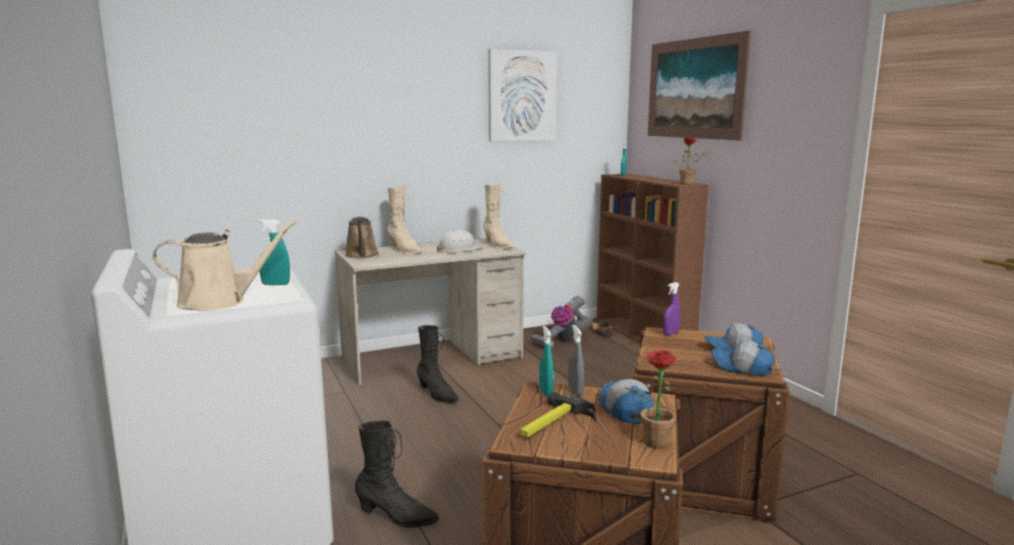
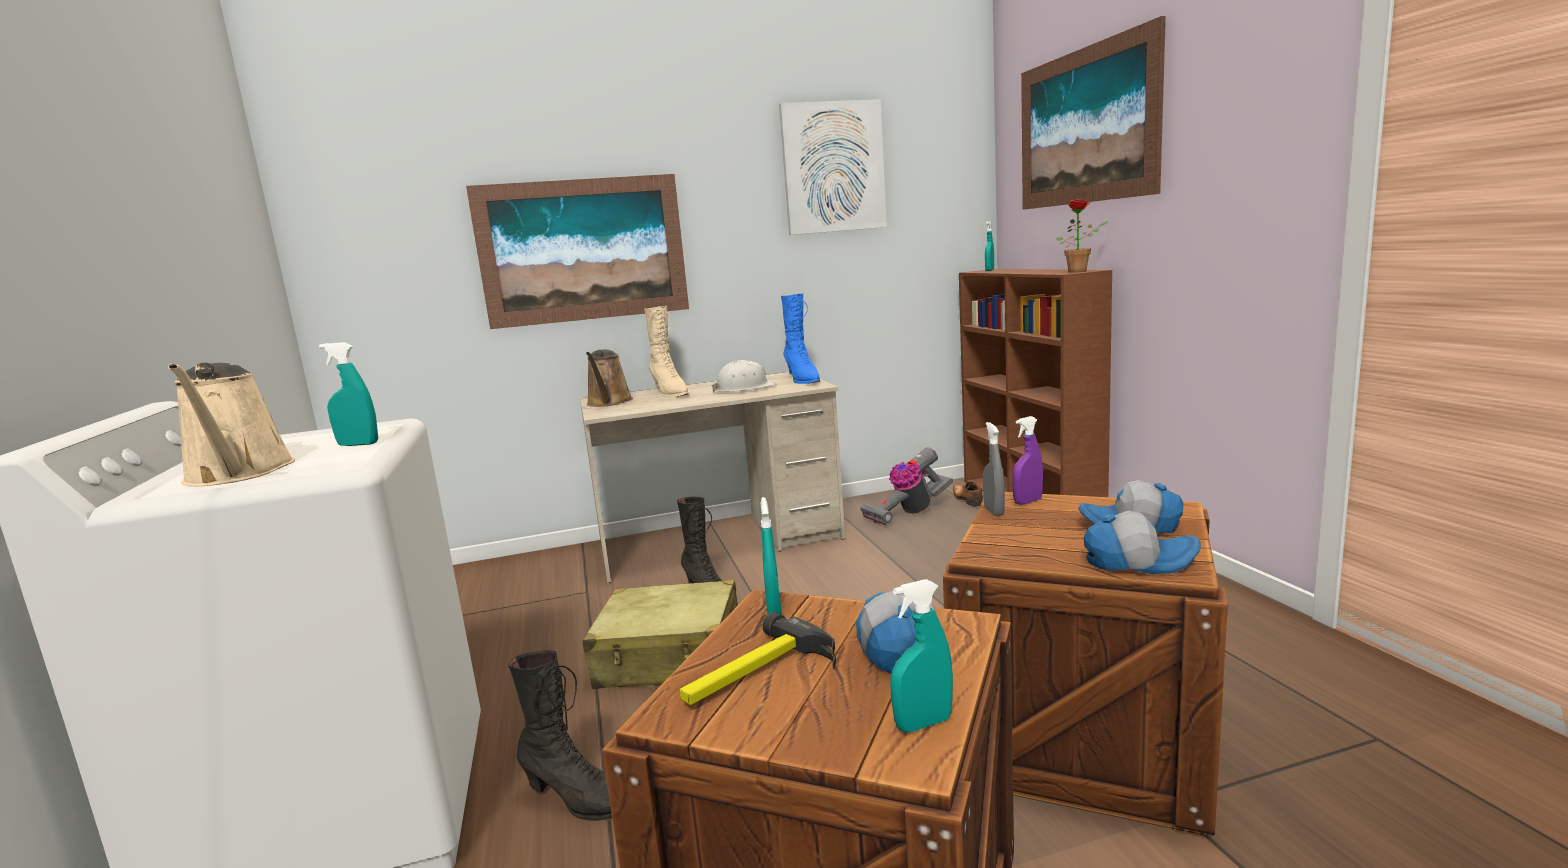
camera: 10 degrees right, 0 degrees up
(219, 301) = (238, 474): beige watering can -> beige watering can turned 75 degrees clockwise
(344, 143) = (583, 250): none -> picture
(425, 434) = (670, 657): none -> beige suitcase
(497, 245) = (802, 379): beige boot -> blue boot
(575, 391) = (825, 608): grey spray bottle -> grey spray bottle (994, 511)
(653, 444) = (923, 724): potted plant -> turquoise spray bottle
(741, 368) = (1138, 561): cap -> cap turned 150 degrees clockwise

